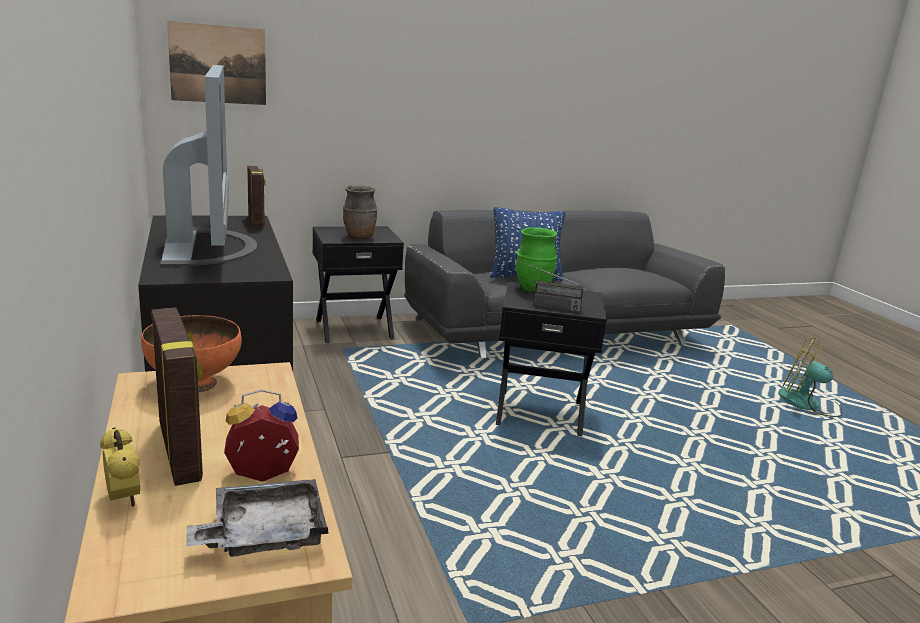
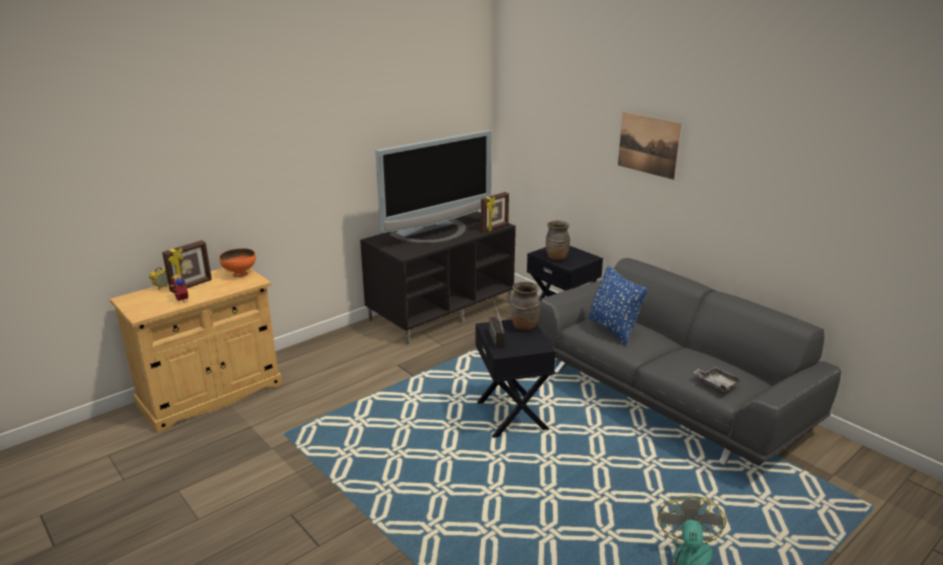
camera: 70 degrees right, 5 degrees up
(218, 64) = (523, 125): picture -> picture (648, 145)
(264, 533) = (149, 308): grey tray -> grey tray (717, 383)
(532, 289) = (524, 326): green vase -> brown vase

